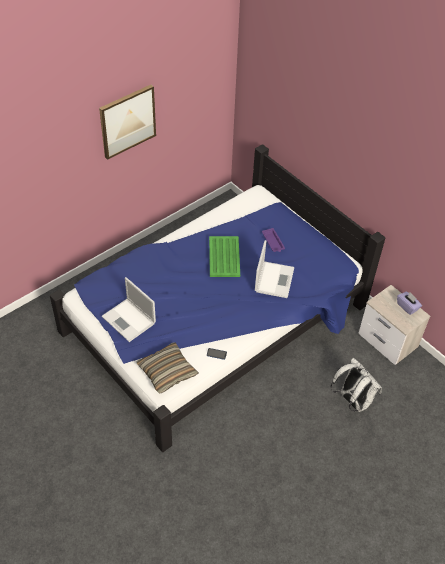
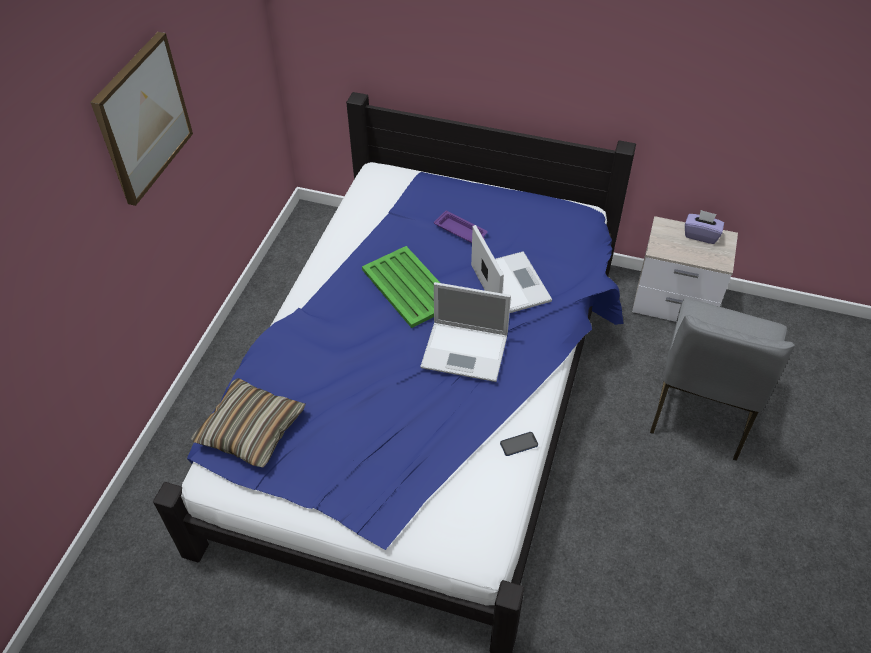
camera: 30 degrees left, 0 degrees up
(129, 320) = (339, 468): laptop -> laptop (466, 351)
(167, 372) = (467, 520): pillow -> pillow (251, 430)
(352, 400) = (701, 408): white backpack -> grey chair

